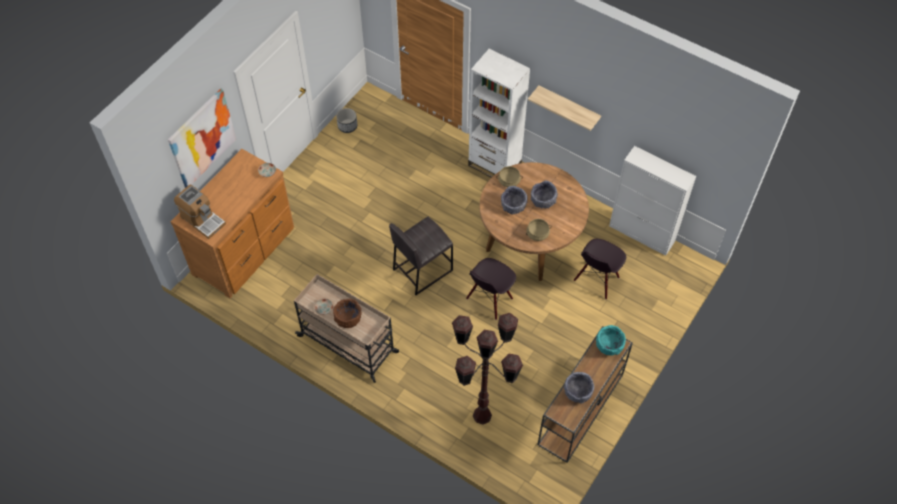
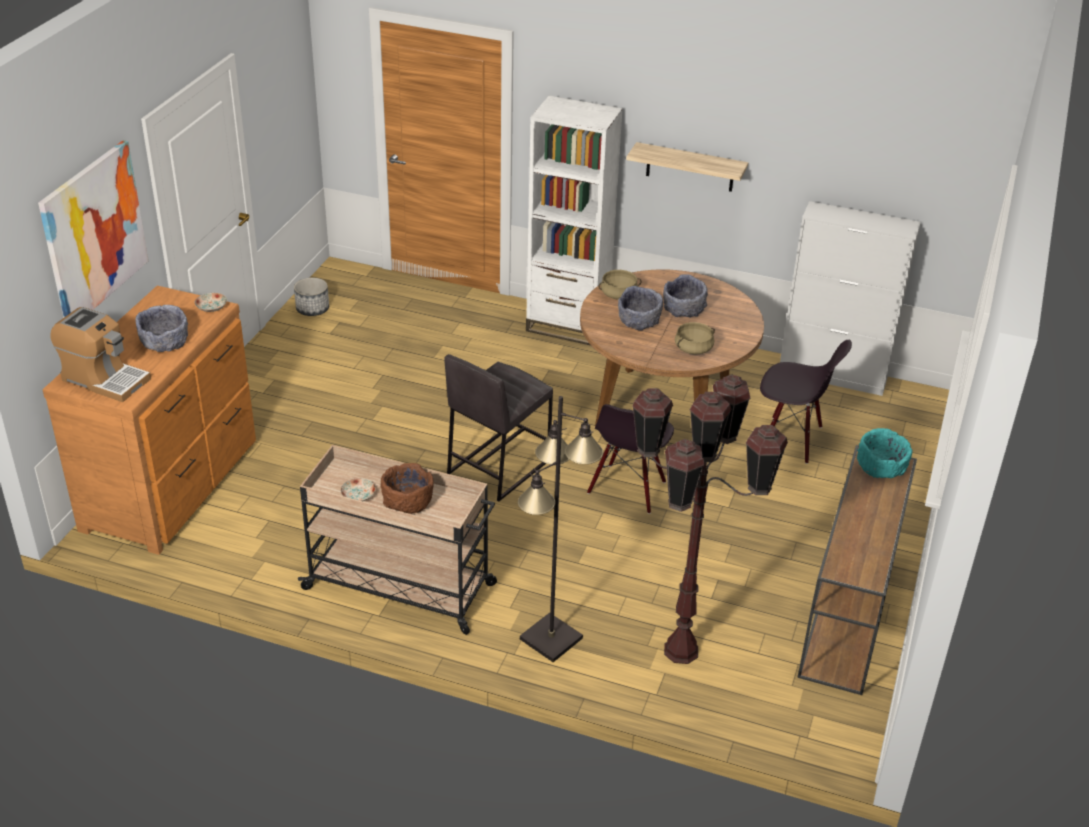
camera: 15 degrees left, 20 degrees down
(417, 394) = (551, 639): none -> black floor lamp
(578, 392) = (861, 536): grey bowl -> grey bowl (165, 343)
(597, 280) = (791, 439): black chair -> black chair turned 90 degrees counterclockwise

